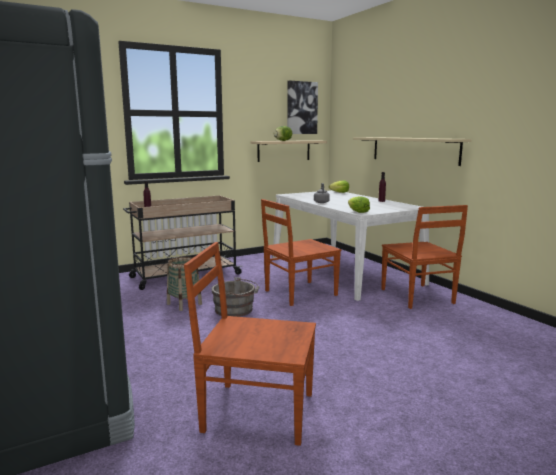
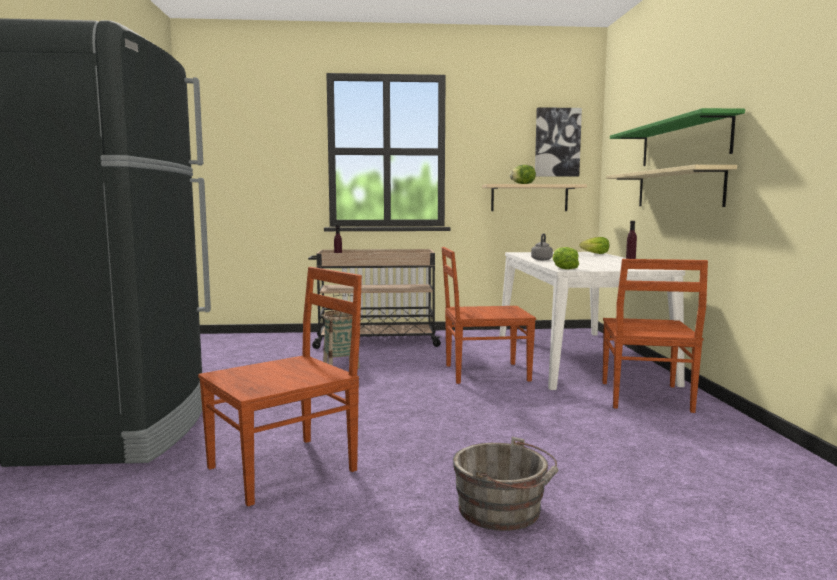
camera: 25 degrees right, 5 degrees down
(236, 310) = (388, 378): grey bucket -> grey bucket (504, 511)
(256, 411) = (286, 468): brown chair -> brown chair turned 105 degrees clockwise
(418, 118) = (683, 142): none -> green shelf

